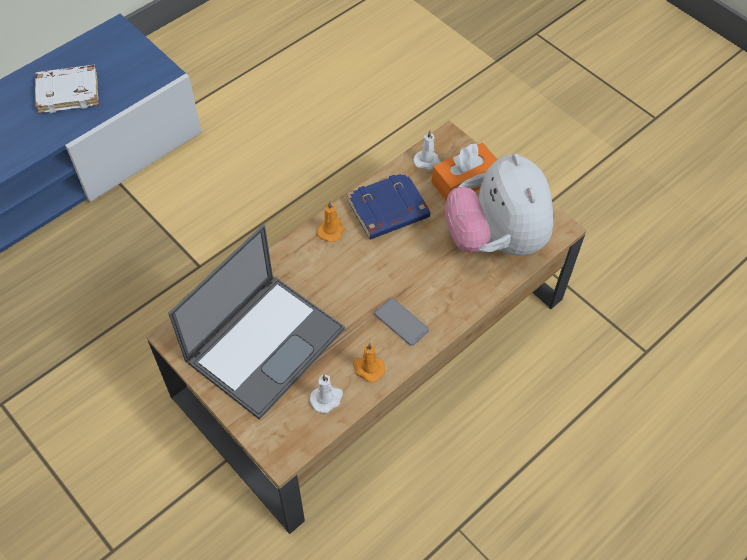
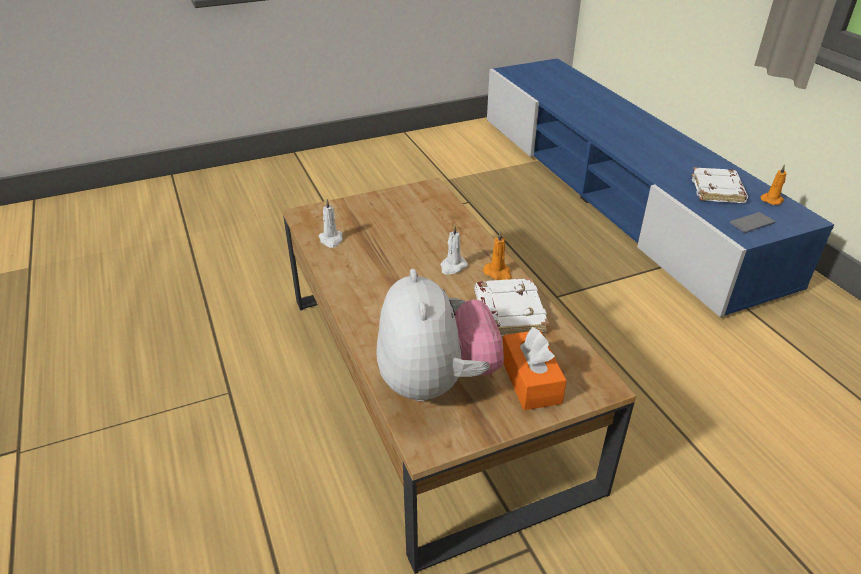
camera: 110 degrees right, 20 degrees down
(266, 343) = (399, 221): laptop -> none
(368, 368) = (342, 264): orange candle -> orange candle (772, 200)
(387, 211) = (508, 312): blue book -> white book
(401, 322) = (374, 291): phone -> phone (751, 223)
(428, 162) = (568, 358): white candle -> white candle (453, 267)
(495, 239) = (436, 381): plush toy -> plush toy turned 75 degrees clockwise

